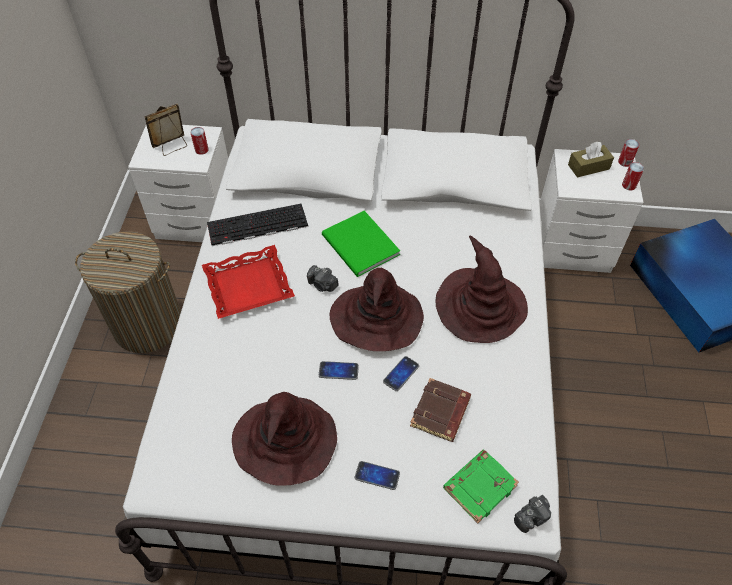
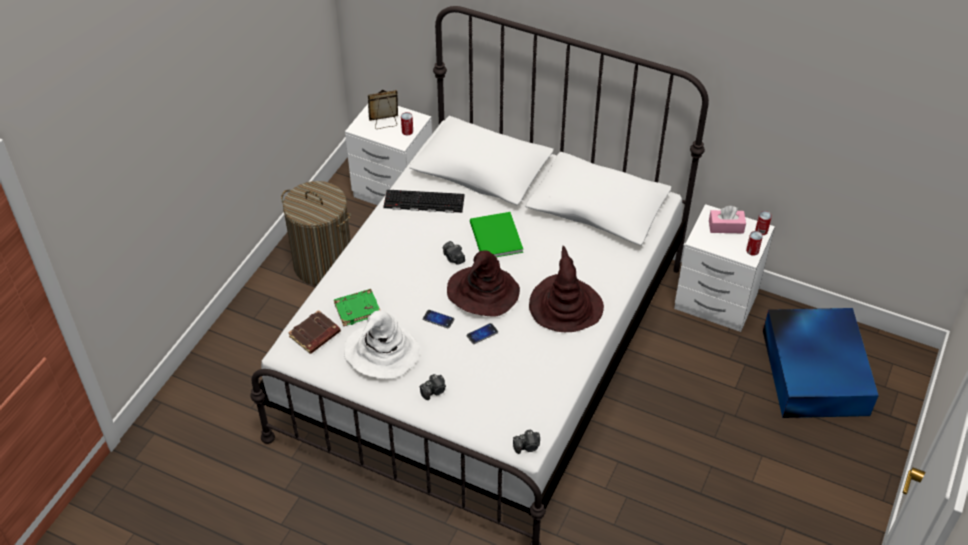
camera: 20 degrees right, 5 degrees down
(248, 287) = (398, 245): red tray -> none
(284, 441) = (381, 352): brown hat -> white hat
(377, 475) = (434, 391): phone -> camera
(441, 413) = (498, 367): brown book -> brown book (315, 335)
(479, 486) = (501, 418): green book -> green book (357, 309)
(588, 167) = (726, 226): brown tissue box -> pink tissue box

